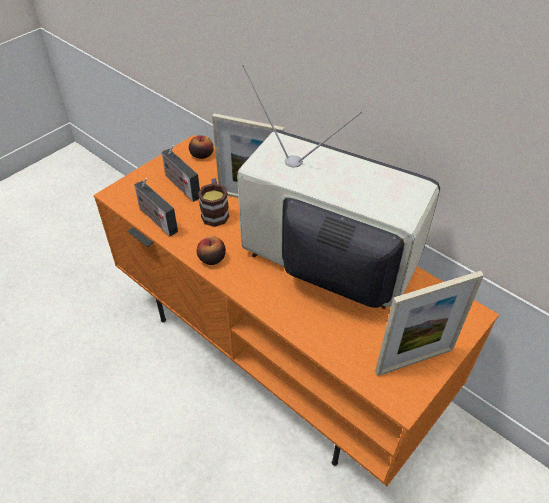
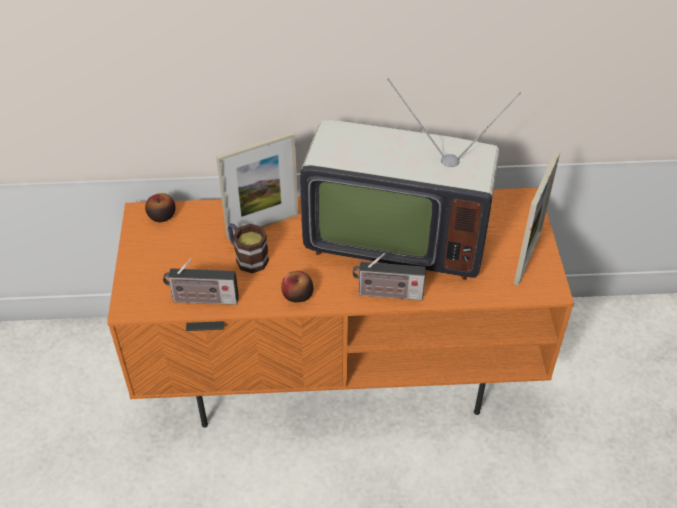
camera: 45 degrees left, 0 degrees up
(180, 185) = (182, 256): radio -> radio (387, 294)
(328, 267) = (394, 236): television -> television turned 150 degrees counterclockwise

